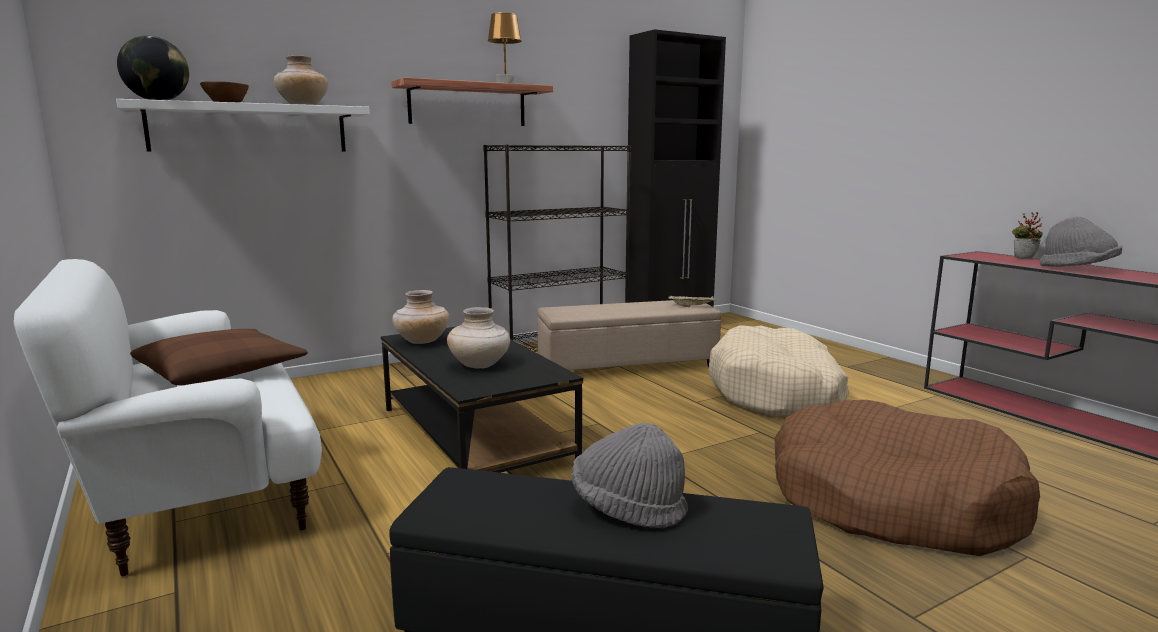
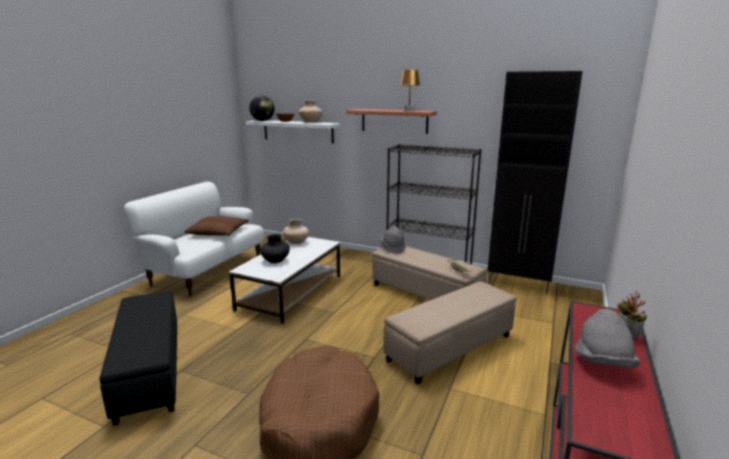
camera: 55 degrees right, 5 degrees up
(473, 435) = (290, 292): black coffee table -> white coffee table
(480, 365) = (275, 261): beige vase -> black vase
(627, 508) = (146, 328): grey hat -> grey hat (393, 248)
(777, 392) = (449, 347): beige dog bed -> beige ottoman

